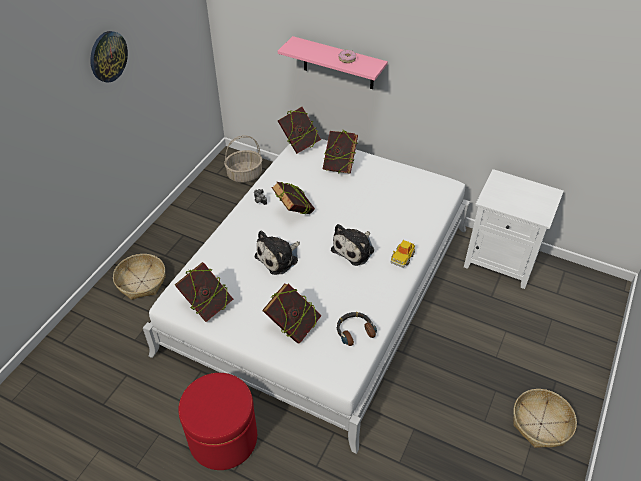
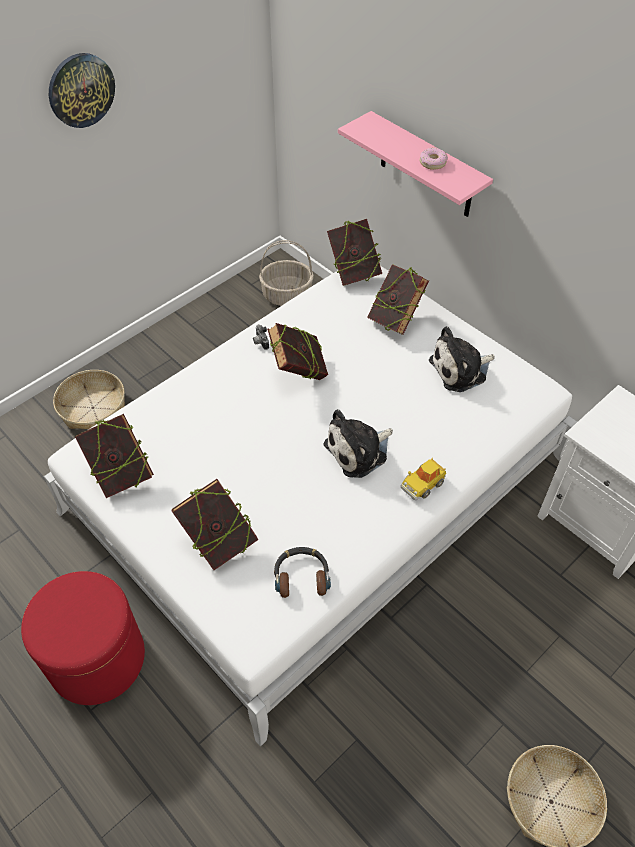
camera: 20 degrees right, 5 degrees up
(279, 258) = (247, 433): plush toy -> plush toy (461, 370)

